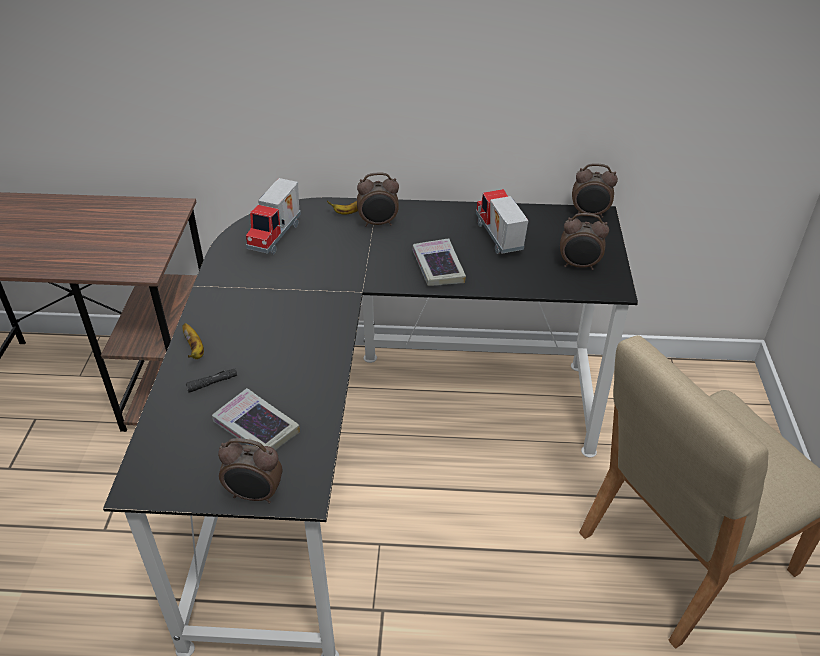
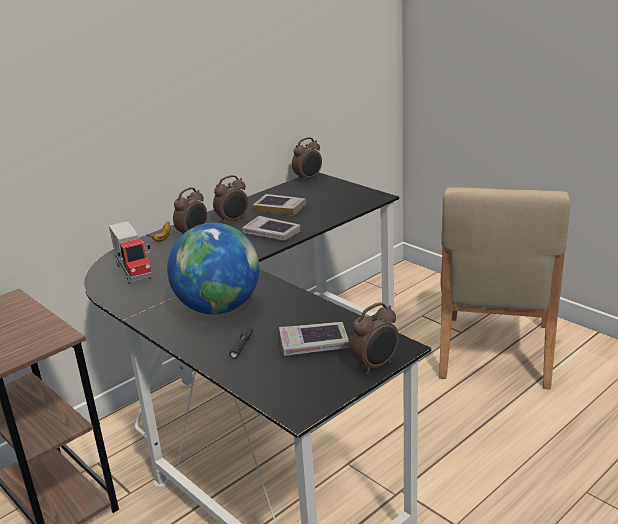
camera: 45 degrees left, 15 degrees down
(195, 349) = (194, 341): banana -> none
(262, 327) = (218, 308): none -> globe
(497, 238) = (280, 208): toy truck -> book
(579, 265) = (345, 197): alarm clock -> alarm clock (233, 221)

